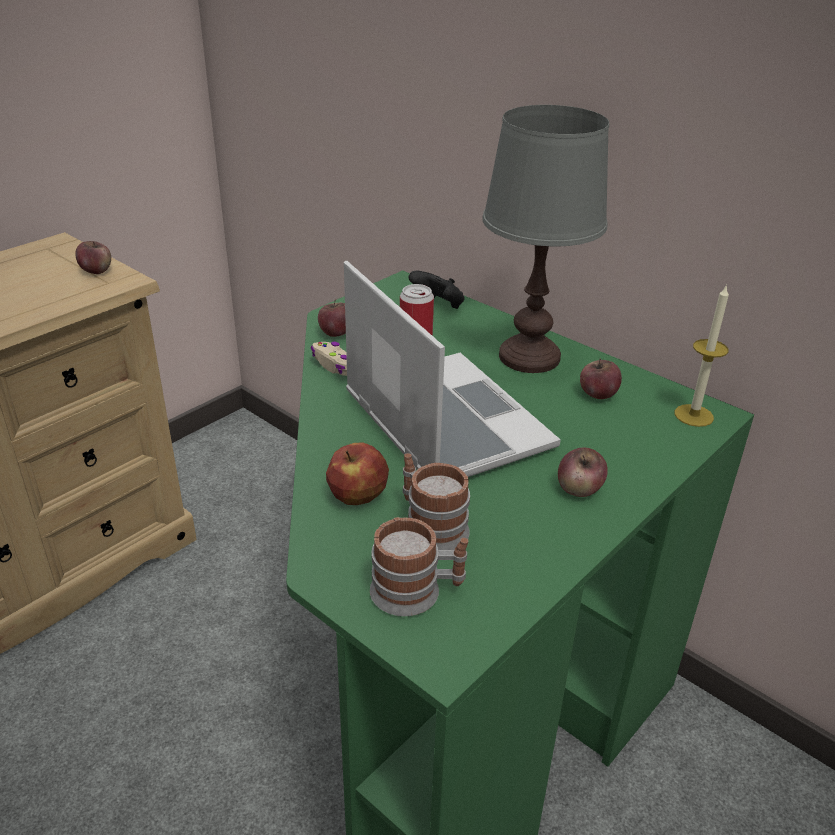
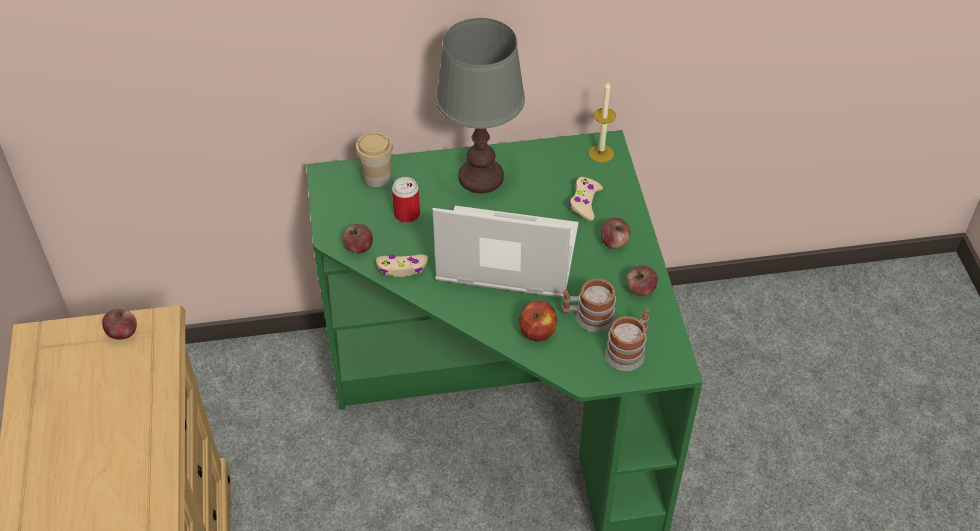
camera: 50 degrees left, 15 degrees up
(438, 305) = (377, 177): black game controller -> cup
(597, 394) = (546, 176): apple -> apple (640, 289)
(604, 438) = (584, 202): none -> beige game controller

